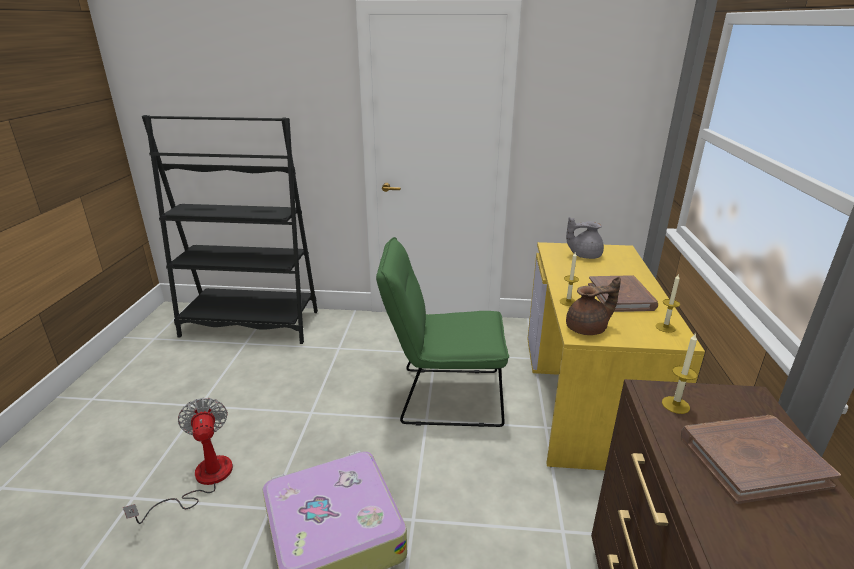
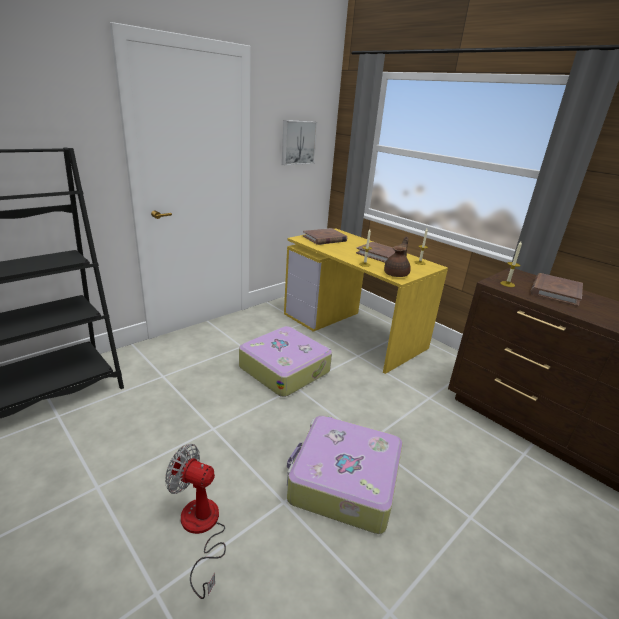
camera: 50 degrees left, 0 degrees up
(442, 396) = (285, 369): green chair -> suitcase
(584, 255) = (324, 239): grey teapot -> brown book
(595, 118) = (297, 142): none -> picture

